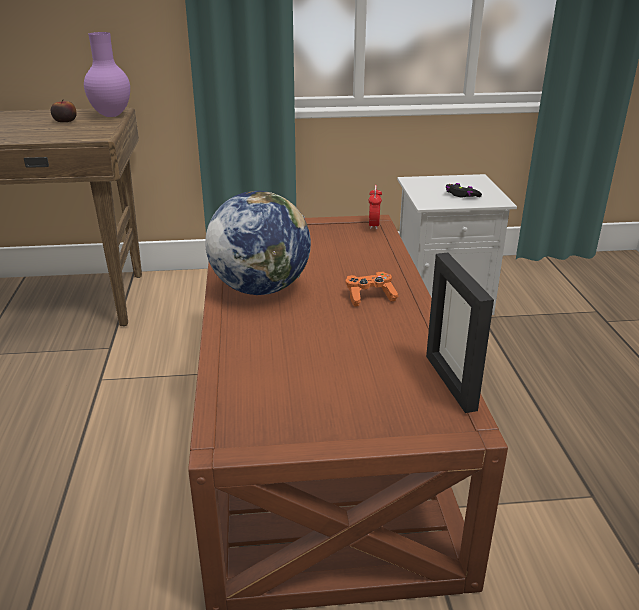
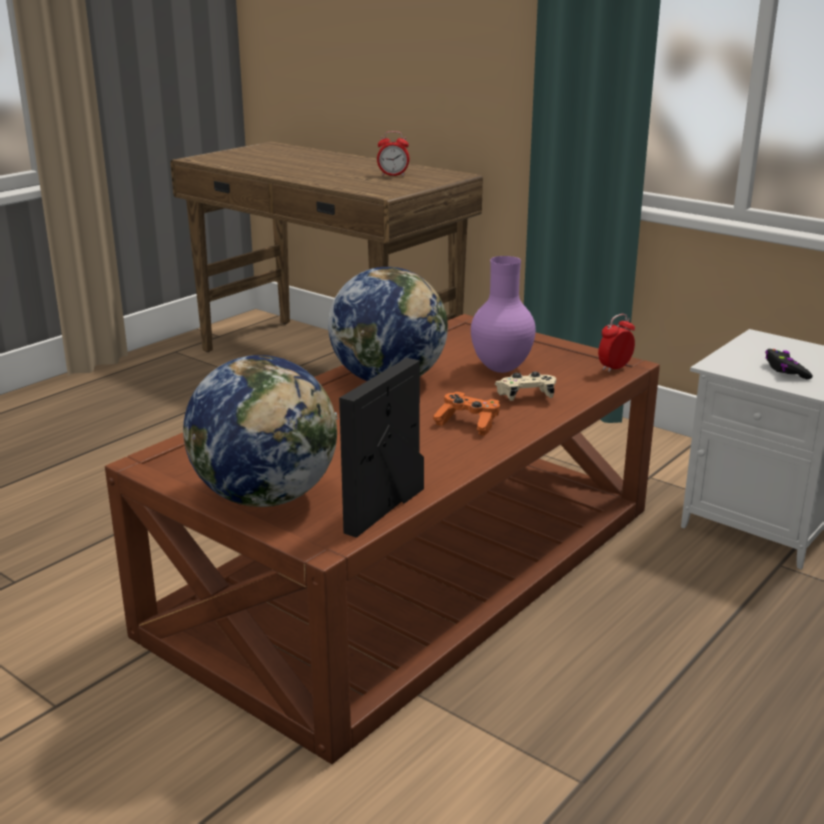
camera: 45 degrees right, 5 degrees down
(65, 121) = (393, 175): apple -> alarm clock
(112, 115) = (442, 178): purple vase -> purple vase (501, 369)
(364, 264) = (525, 396): none -> beige game controller
(366, 417) = (266, 496): none -> globe

